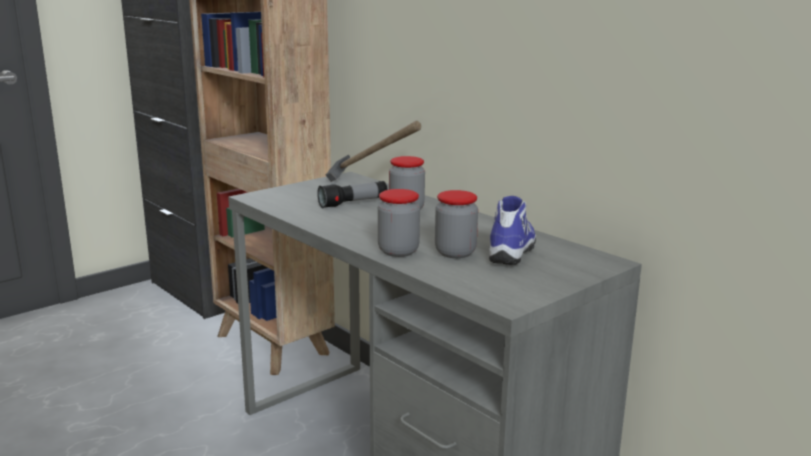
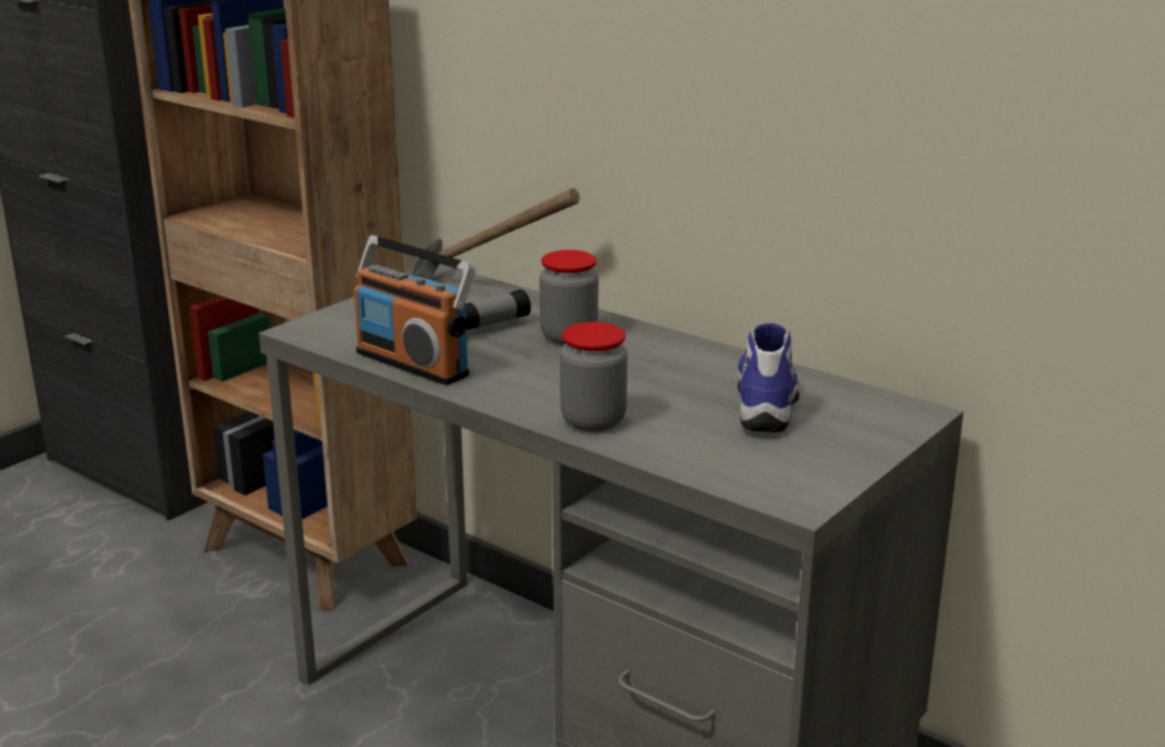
camera: 10 degrees left, 5 degrees up
(307, 216) = (413, 363): none -> radio
(455, 252) = (682, 416): jar -> none

